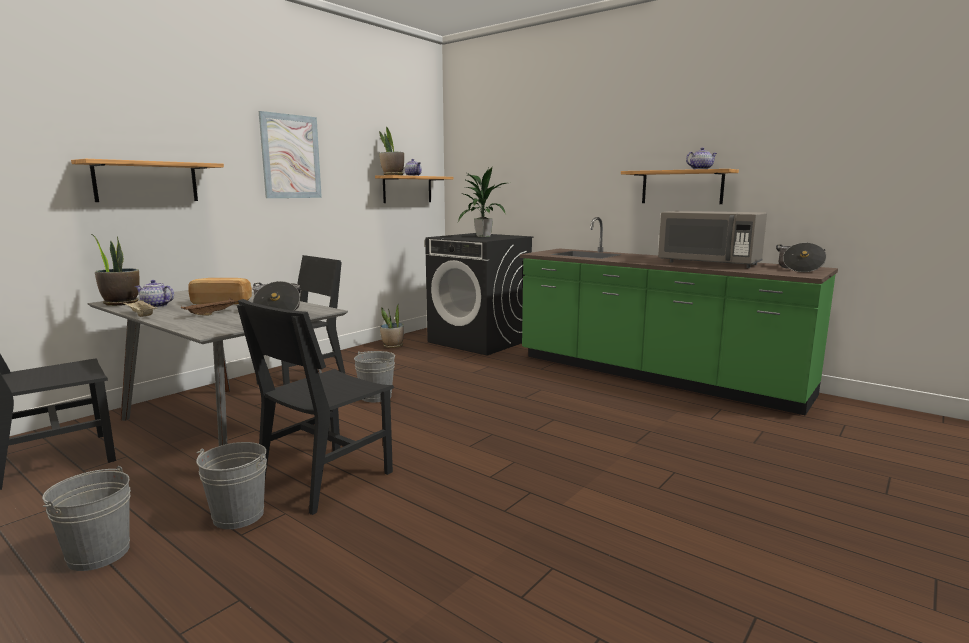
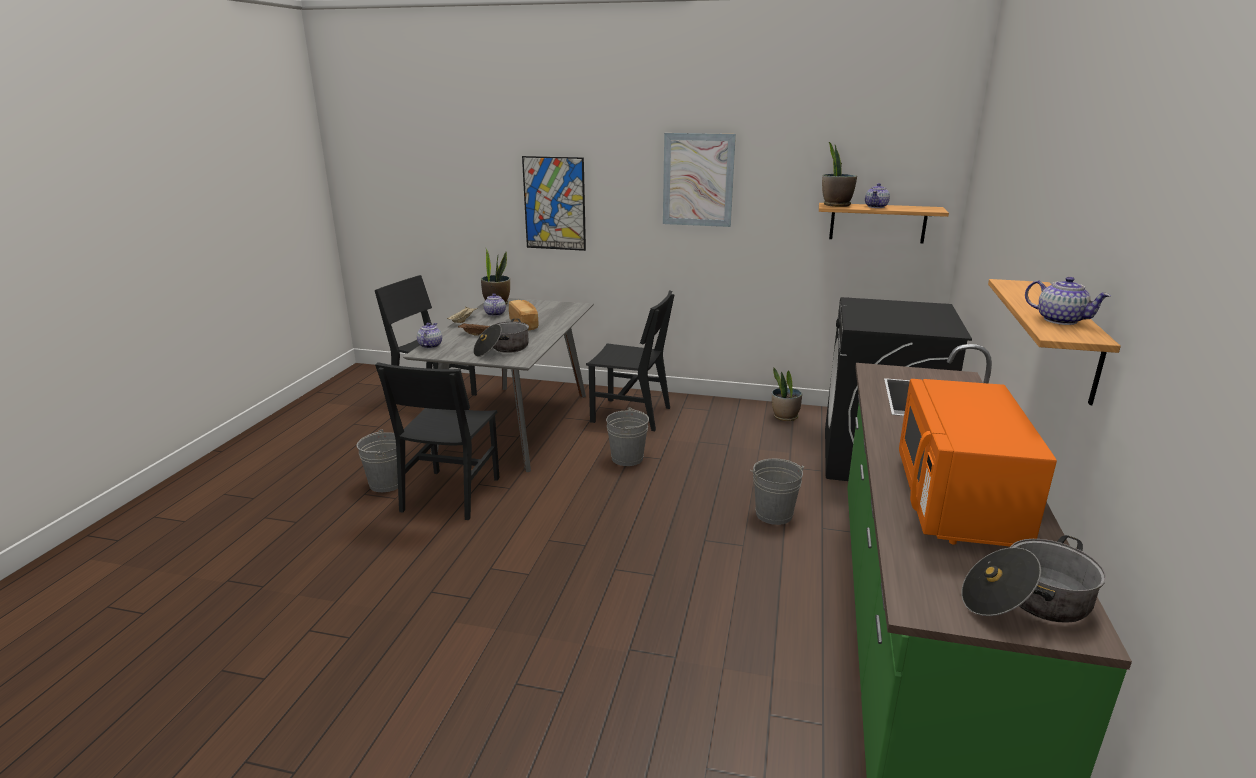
camera: 65 degrees right, 10 degrees up
(99, 554) = (334, 462): grey bucket -> grey bucket (774, 514)
(146, 182) = (554, 203): shelf -> picture
(193, 329) = (430, 345): none -> teapot
(325, 478) = (451, 494): black chair -> black chair turned 90 degrees counterclockwise
(483, 236) = (906, 316): potted plant -> none
(709, 263) = (957, 502): grey microwave -> orange microwave

